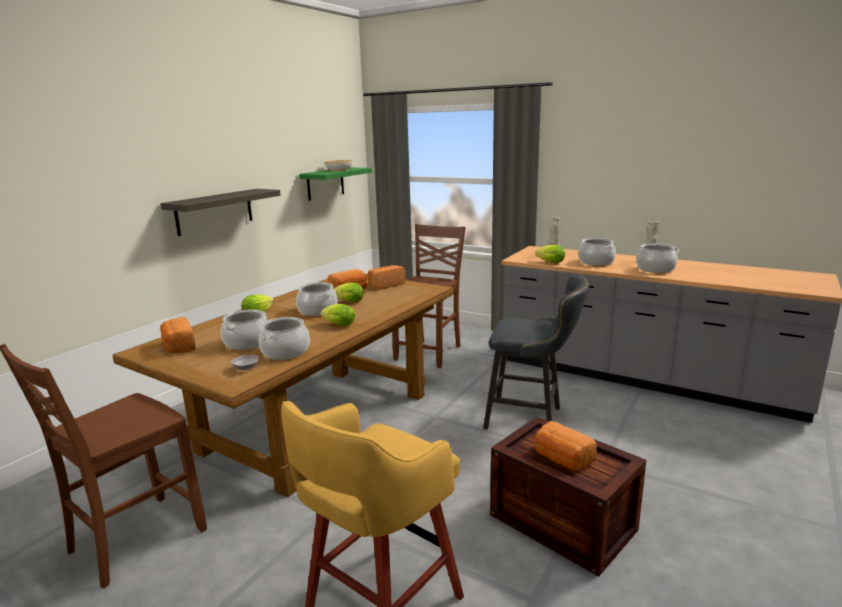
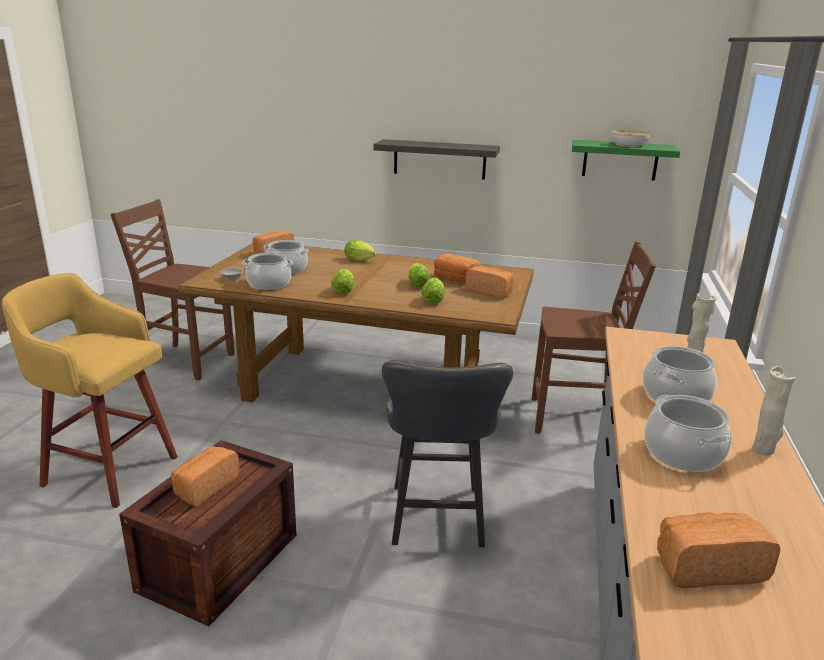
camera: 70 degrees right, 5 degrees up
(317, 311) = (381, 277): cooking pot -> none
(549, 262) = (629, 358): lettuce -> lettuce (433, 300)
(744, 279) = (706, 566): none -> bread

